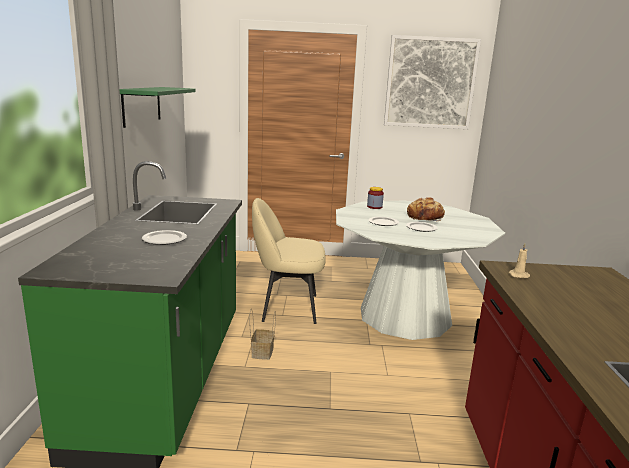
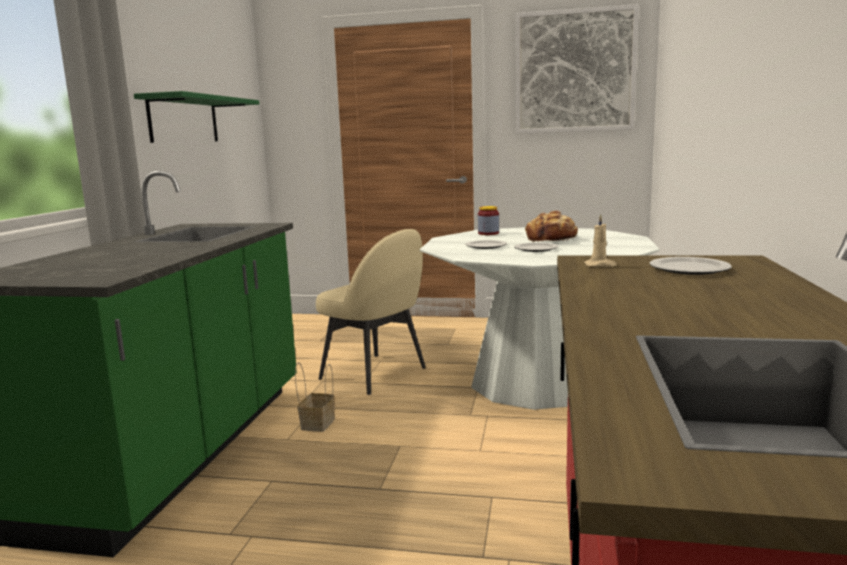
camera: 10 degrees right, 5 degrees down
(163, 239) = (146, 253): plate -> plate (688, 269)
(287, 307) = (375, 374): beige chair -> beige chair turned 150 degrees counterclockwise

